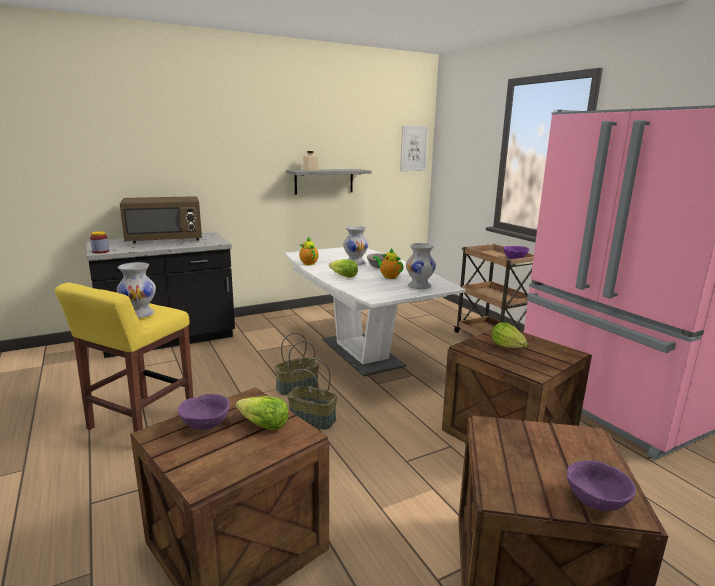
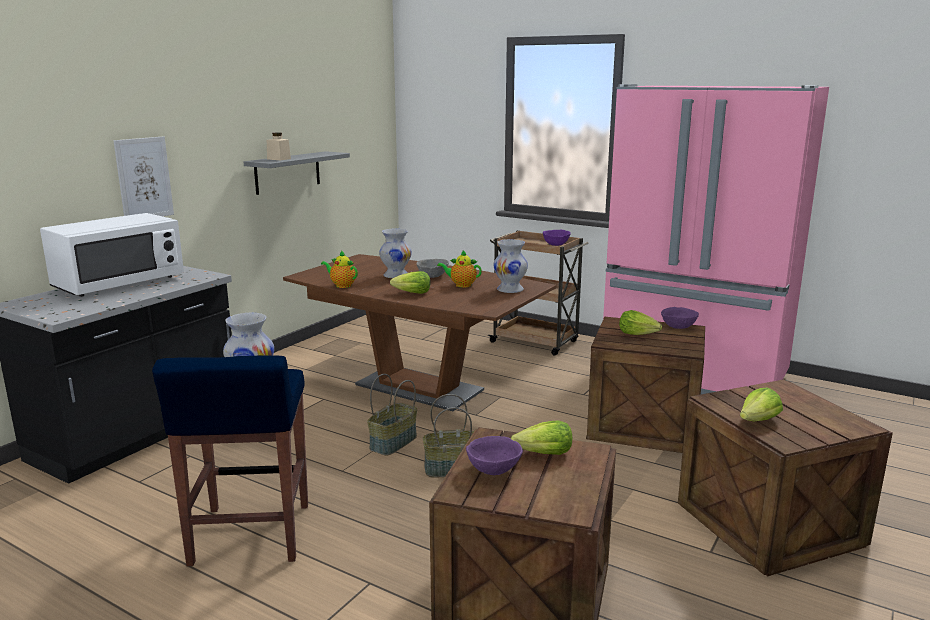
camera: 30 degrees left, 0 degrees up
(100, 251) = (61, 316): jar -> none
(140, 422) = (250, 536): yellow stool -> blue stool
(165, 240) = (119, 284): brown microwave -> white microwave
(362, 353) = (419, 388): white dining table -> brown dining table
(413, 148) = (377, 119): picture -> picture (144, 179)
(506, 462) = (758, 421): none -> lettuce
(596, 503) = (839, 427): purple bowl -> purple bowl (679, 327)

